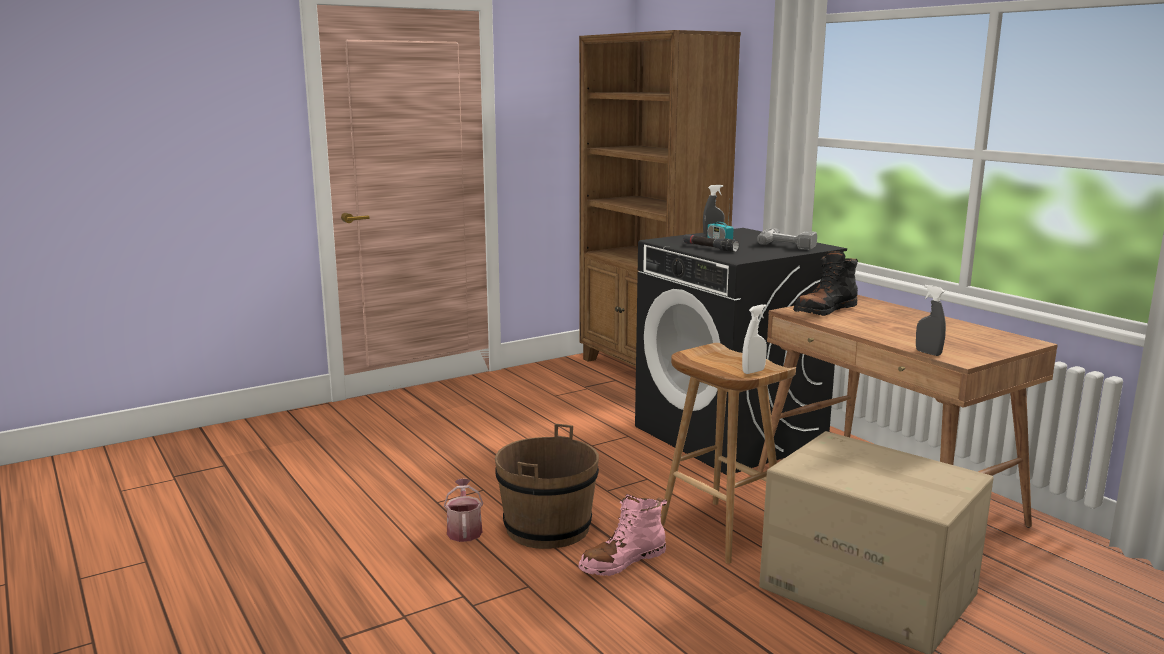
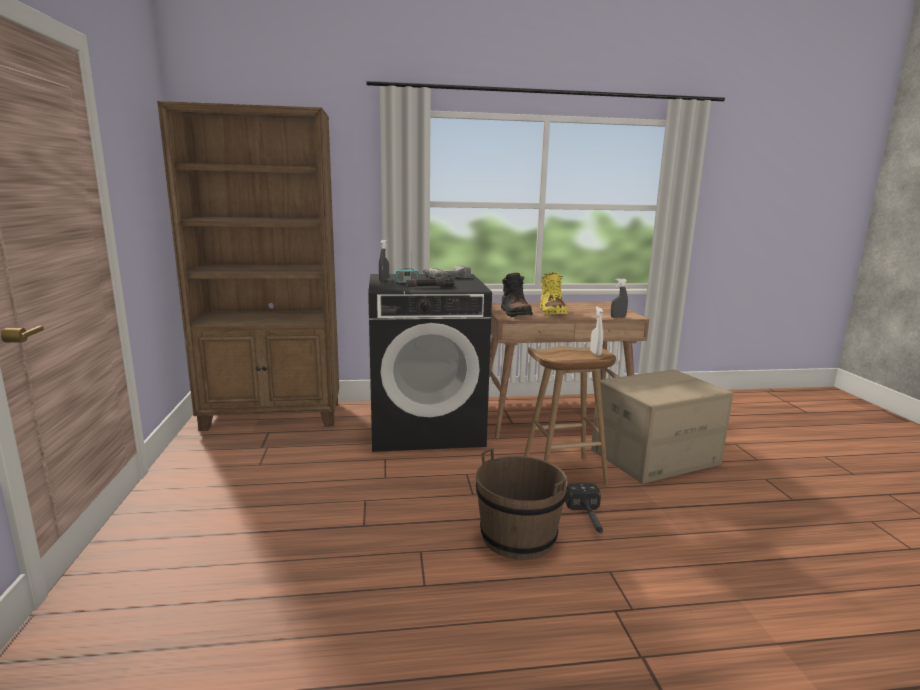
camera: 65 degrees left, 0 degrees up
(464, 530) = (494, 581): watering can -> none
(622, 562) = (589, 520): pink boot -> hammer
(876, 323) = (552, 312): none -> yellow boot

